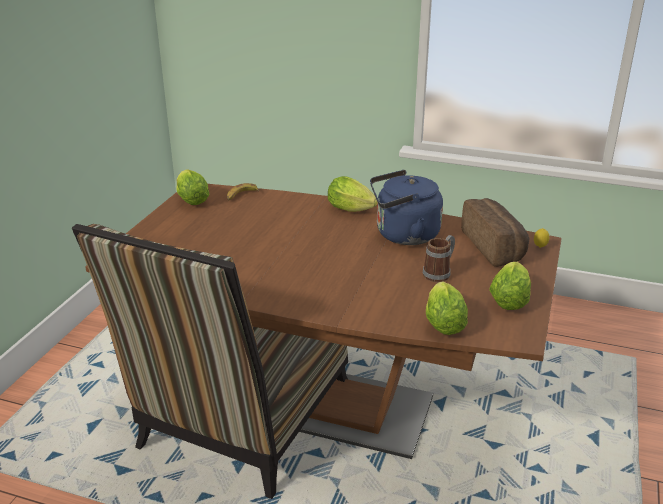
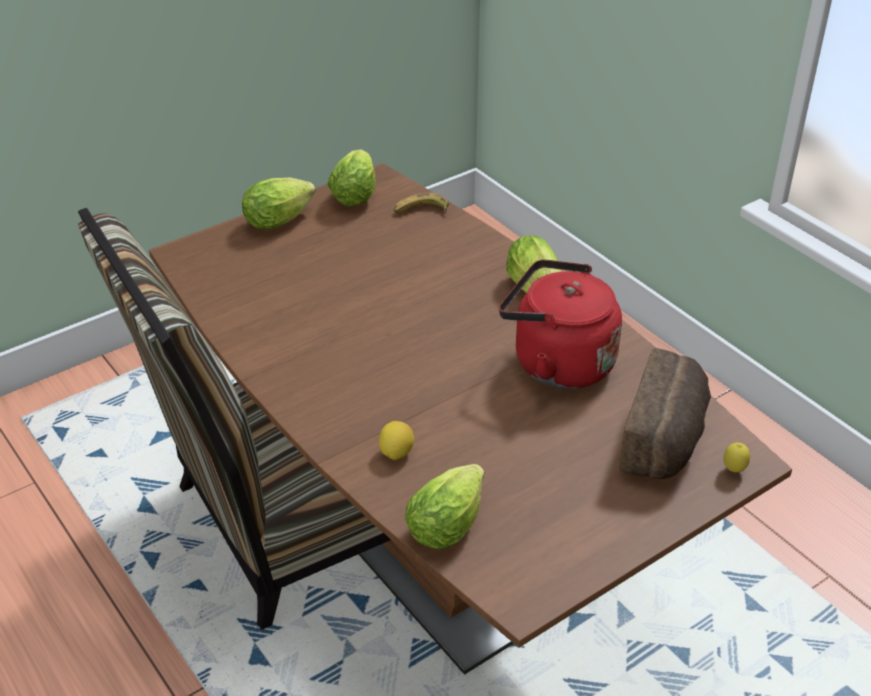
camera: 35 degrees right, 10 degrees up
(374, 304) = (396, 452): none -> lemon
(403, 235) = (557, 362): blue kettle -> red kettle
(439, 273) = (534, 446): mug -> none
(509, 299) = (580, 533): lettuce -> lettuce (282, 219)

